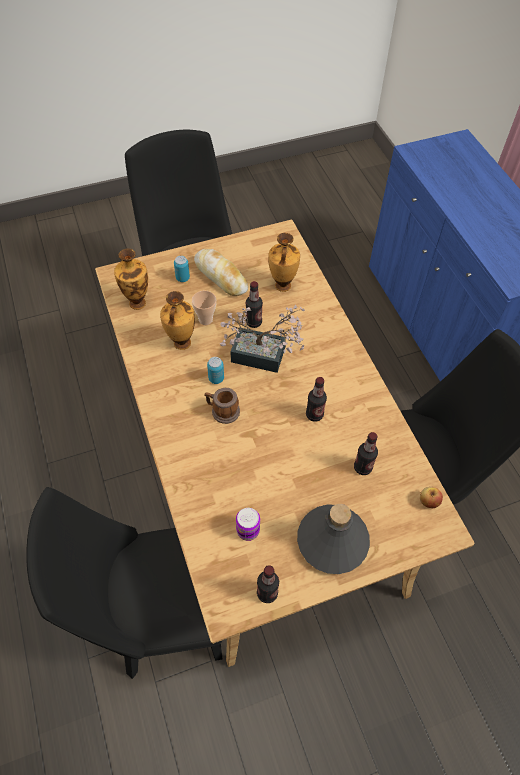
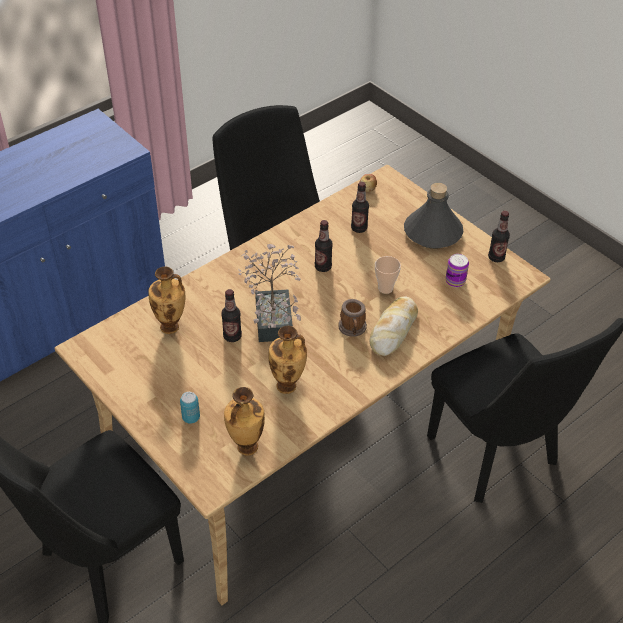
camera: 110 degrees left, 10 degrees down
(205, 320) = (246, 376): cup -> cup (385, 288)
(216, 378) = (318, 344): can -> none
(221, 276) = (175, 383): bread -> bread (393, 330)

